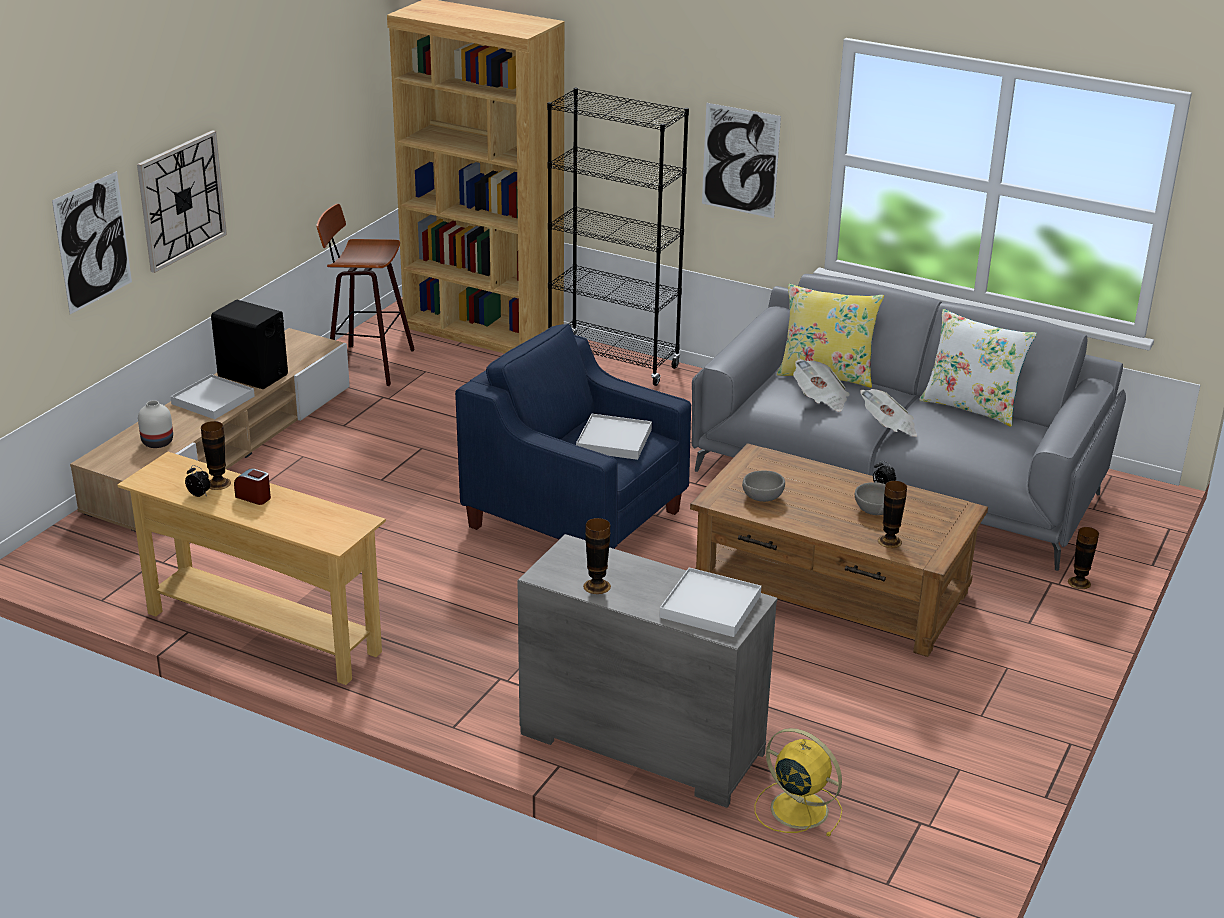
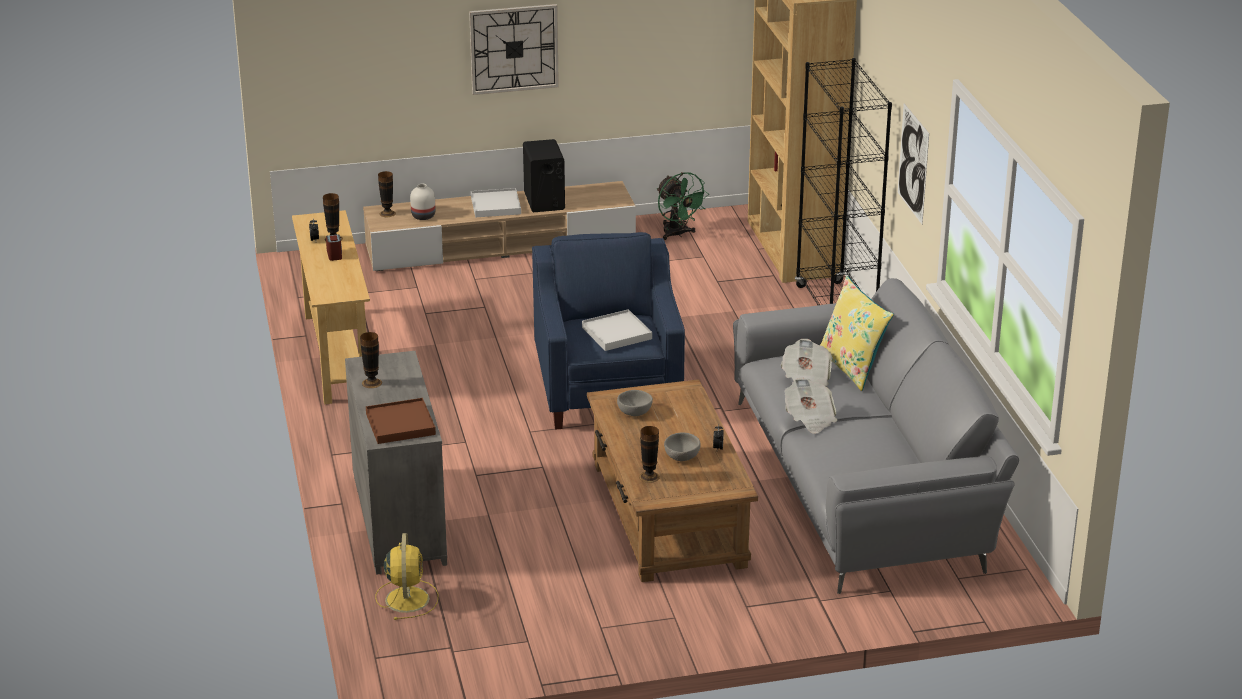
camera: 50 degrees right, 0 degrees up
(93, 242) = (415, 56): picture -> none
(367, 364) = (677, 234): stool -> green fan
(710, 606) = (400, 424): white tray -> brown tray
(971, 407) = (902, 439): white pillow -> none
(1079, 582) = (835, 608): vase -> vase (387, 213)

